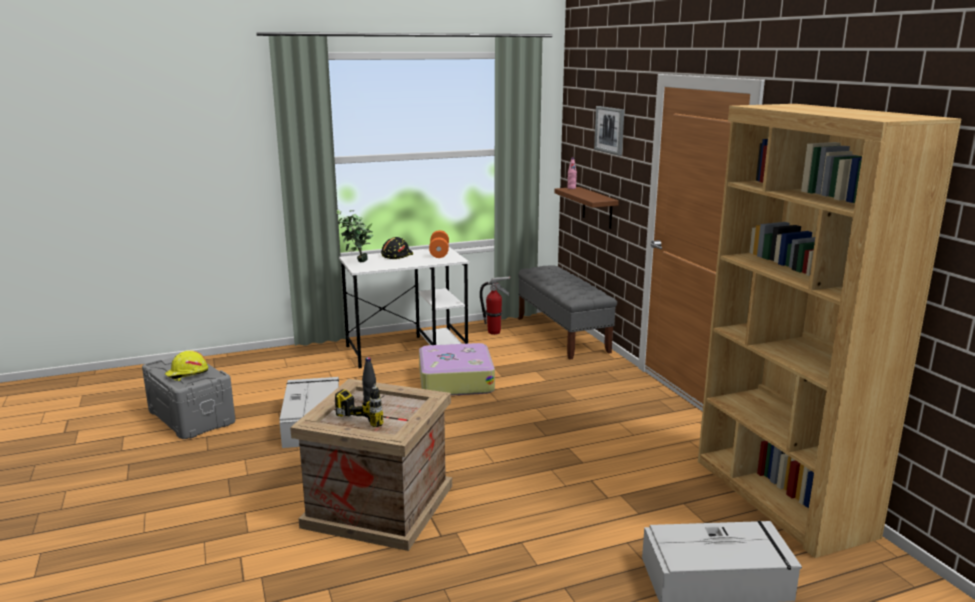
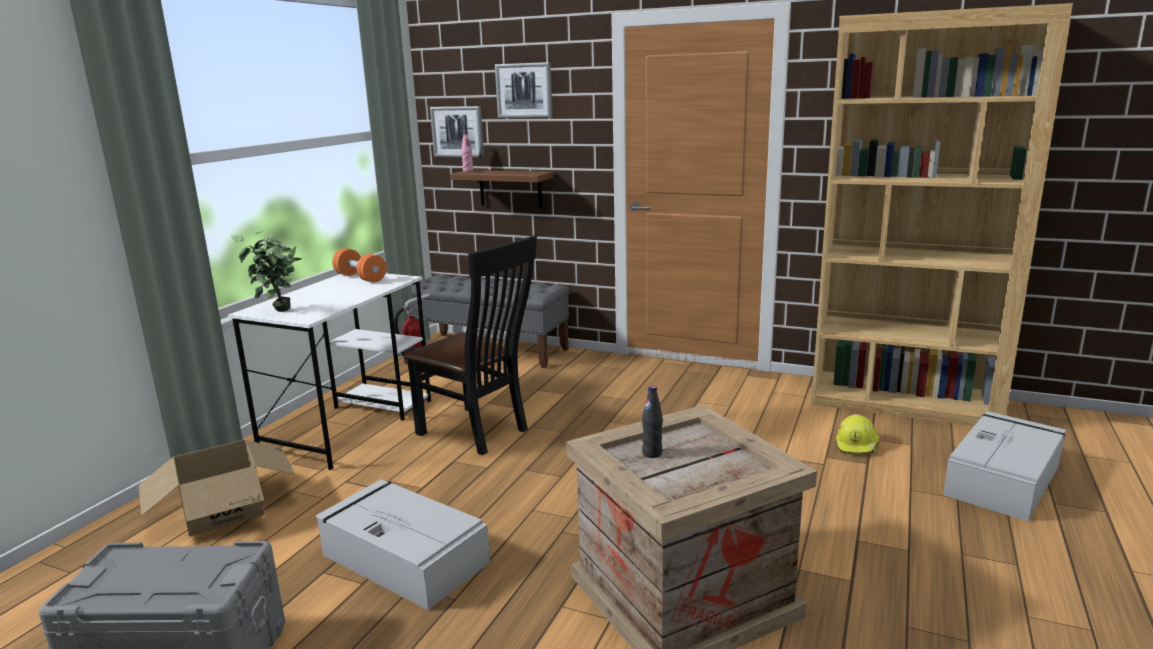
camera: 45 degrees left, 0 degrees up
(187, 374) = (176, 577): yellow hard hat -> yellow hard hat (857, 445)
(293, 366) = (224, 509): none -> cardboard box
(371, 414) = (688, 463): power drill -> none
(396, 255) = (311, 293): black hard hat -> none
(455, 381) = (478, 432): suitcase -> black chair
(577, 155) = (457, 132): none -> picture

